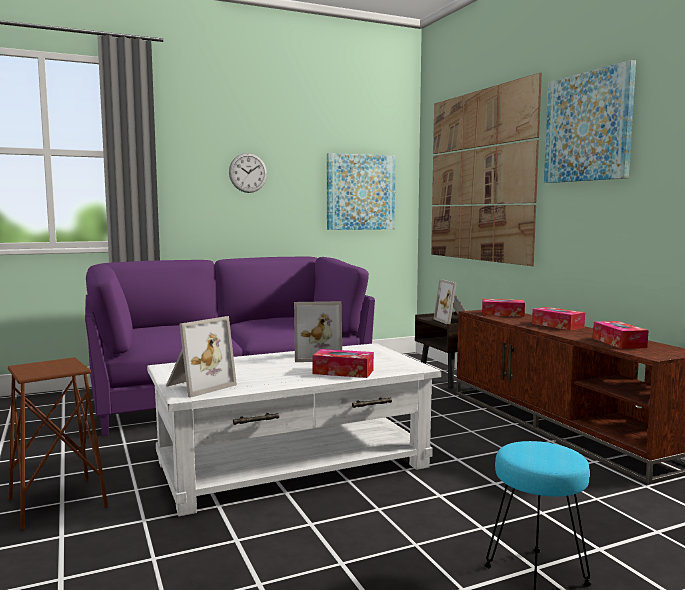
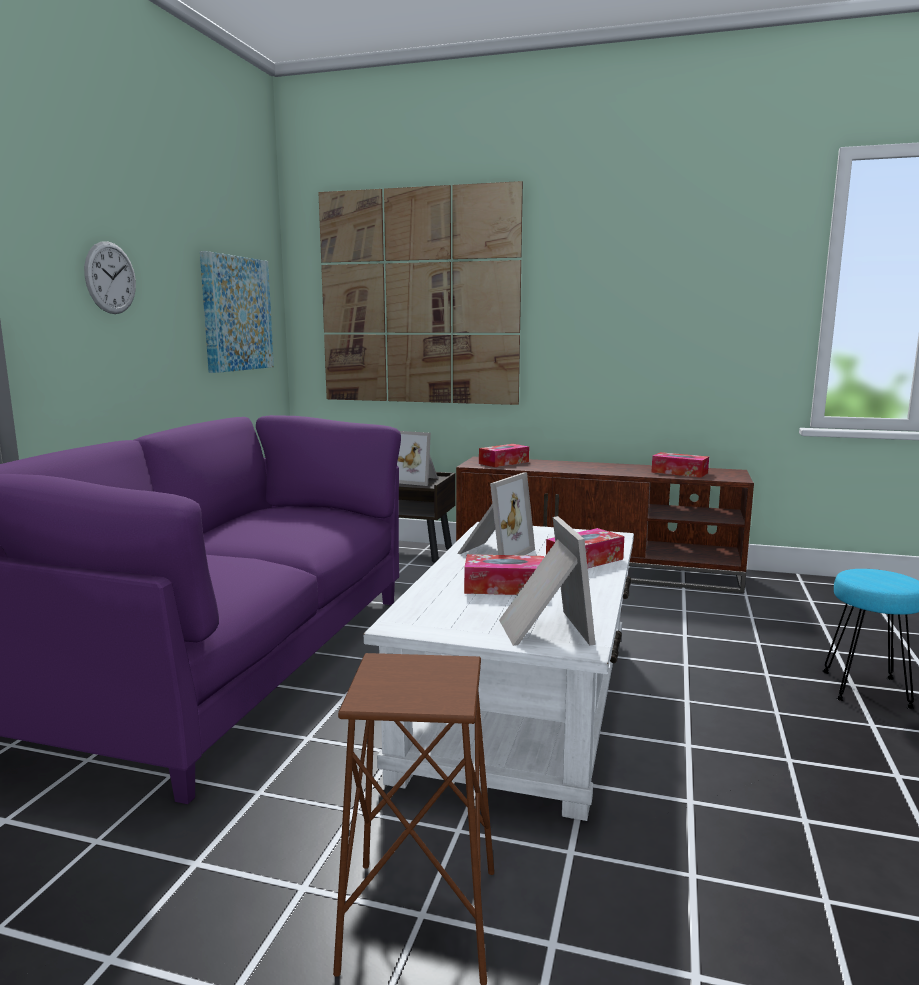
camera: 50 degrees left, 5 degrees up
(557, 325) = (586, 466): tissue box -> tissue box (504, 587)
(588, 127) = (593, 253): picture -> none

